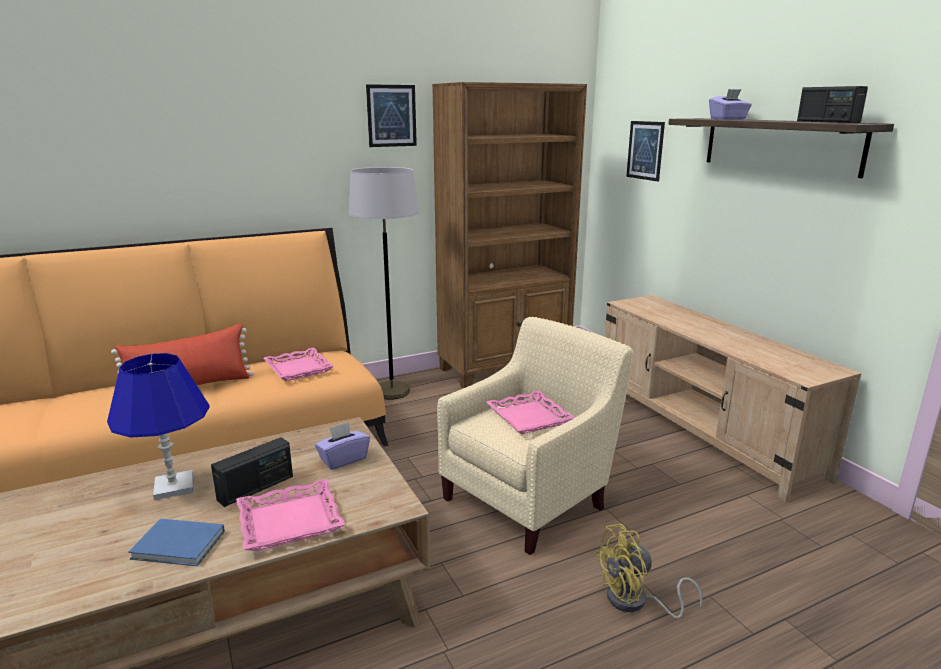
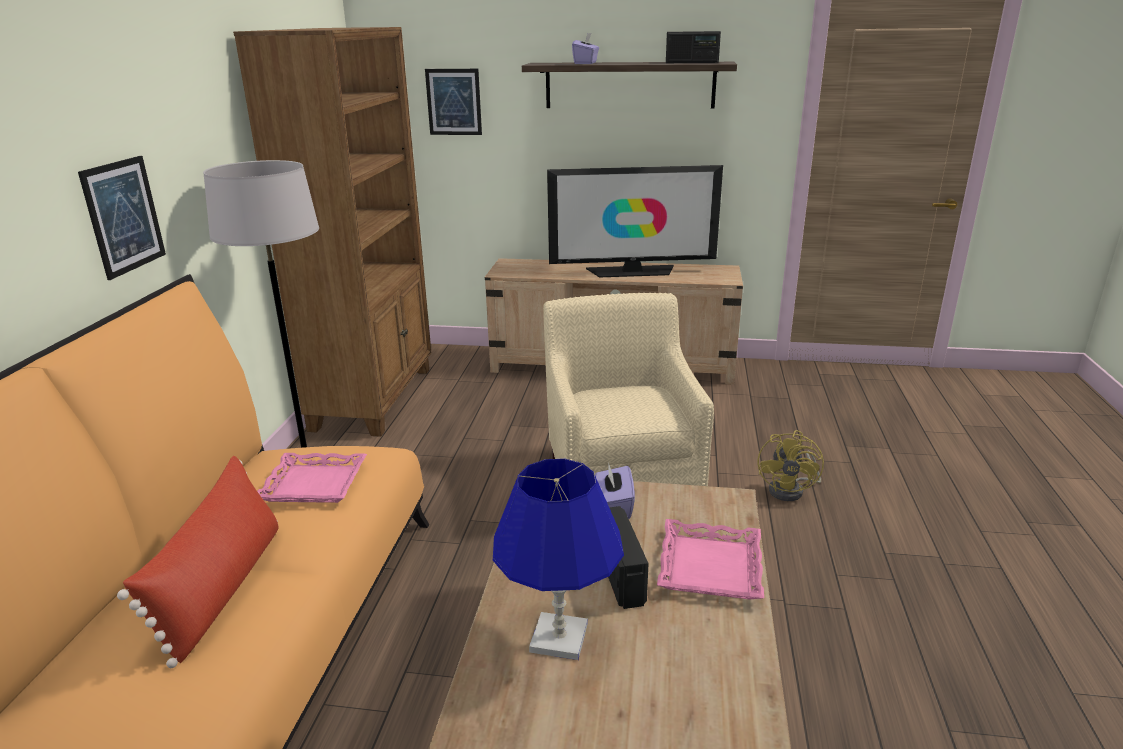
camera: 55 degrees left, 5 degrees up
(180, 546) = (702, 652): blue book -> none
(391, 116) = (202, 84): picture -> picture (124, 216)
(528, 417) = (624, 396): pink tray -> none
(728, 338) = (632, 271): none -> television

